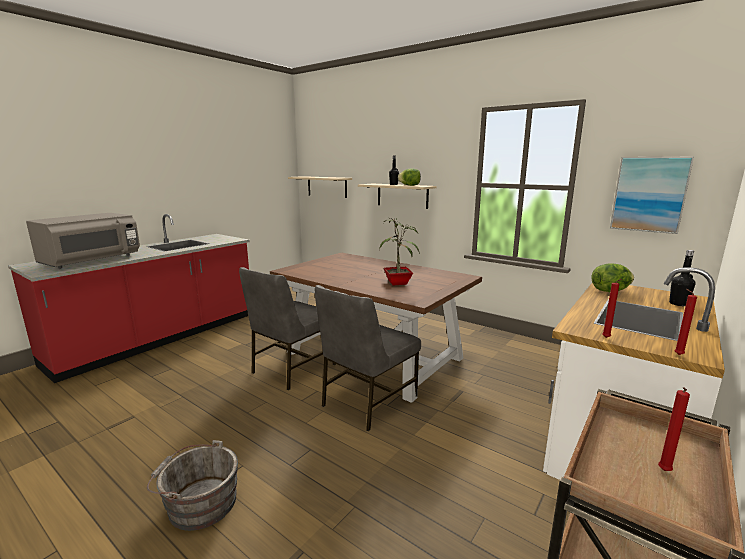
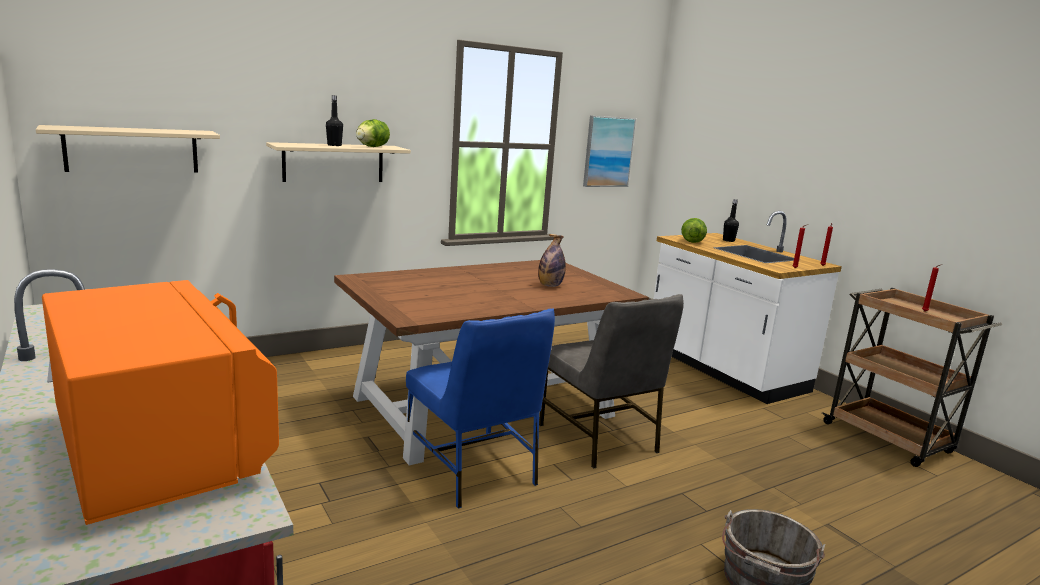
camera: 70 degrees left, 0 degrees up
(92, 261) = (162, 448): grey microwave -> orange microwave
(292, 368) = (473, 470): grey chair -> blue chair
(399, 283) = (550, 286): potted plant -> bottle

